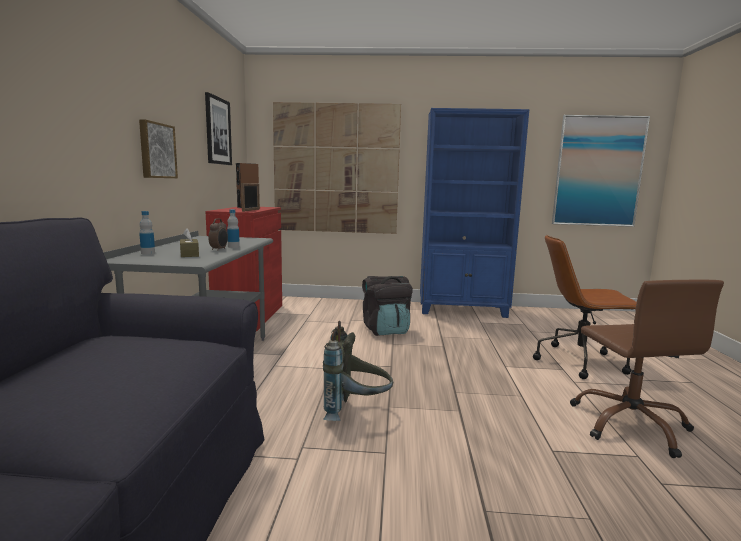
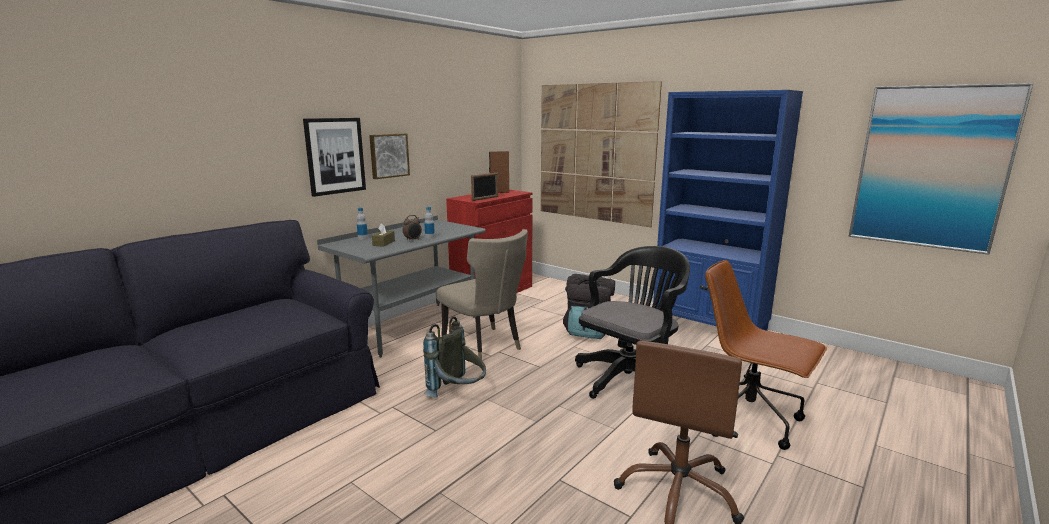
camera: 35 degrees right, 5 degrees up
(218, 131) = (472, 123): picture -> picture (335, 156)
(315, 362) = (485, 347): none -> beige chair
(470, 355) = (631, 377): none -> black office chair

